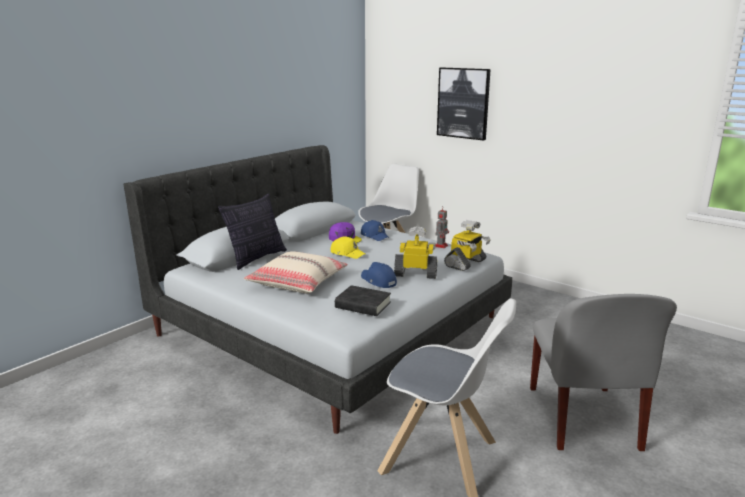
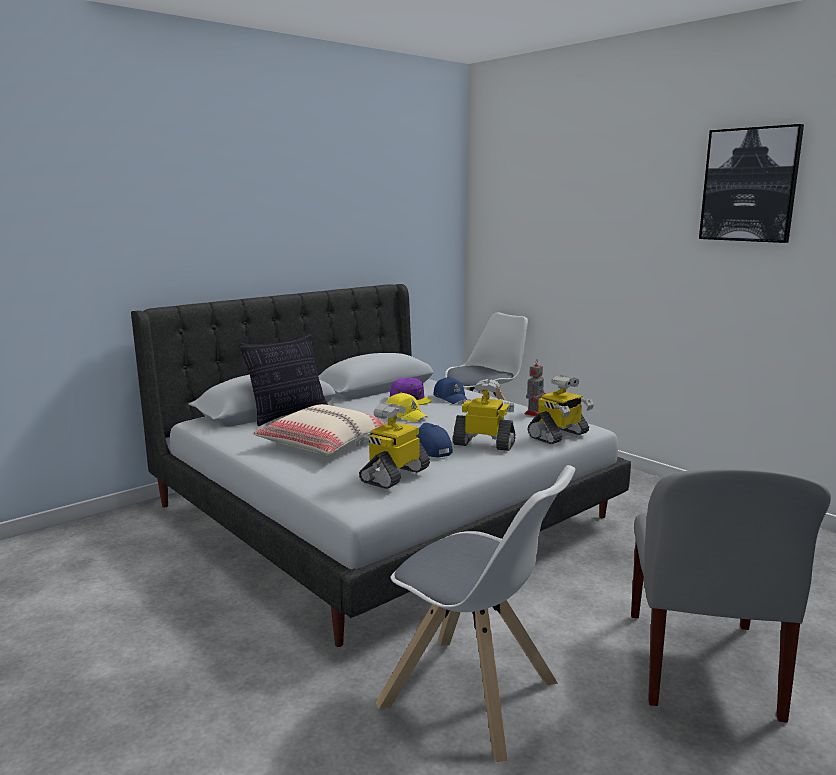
camera: 10 degrees right, 5 degrees down
(363, 305) = (394, 475): black book -> toy robot
(463, 103) = (584, 231): picture -> picture (749, 185)

